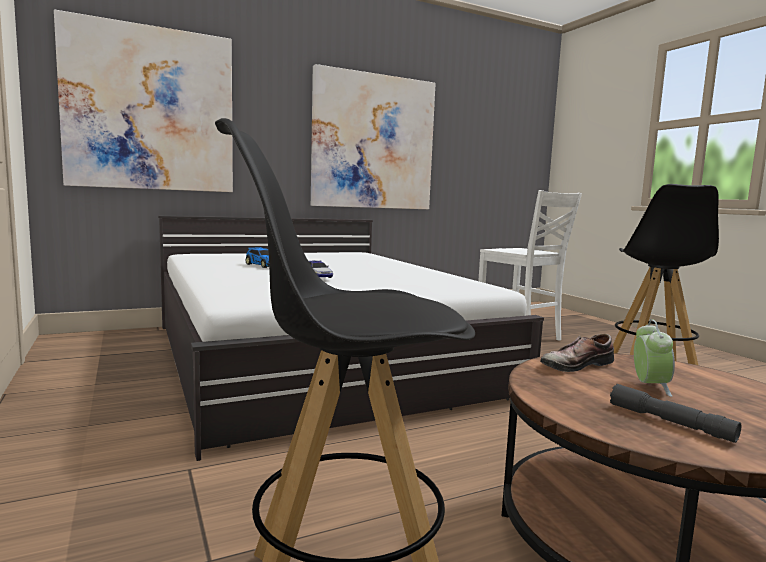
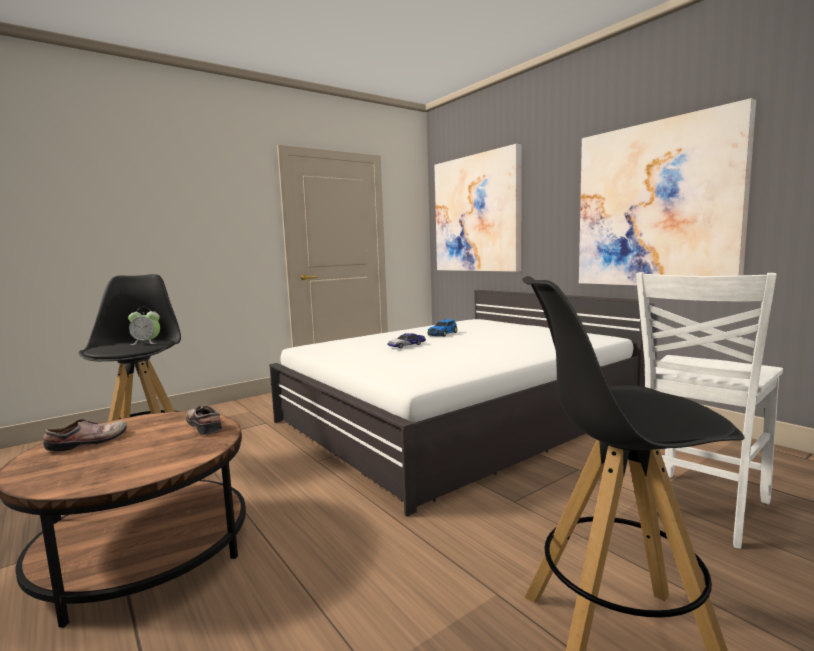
camera: 80 degrees right, 0 degrees up
(649, 387) = (148, 443): alarm clock -> alarm clock (146, 343)
(669, 422) = (89, 442): grey flashlight -> shoe

